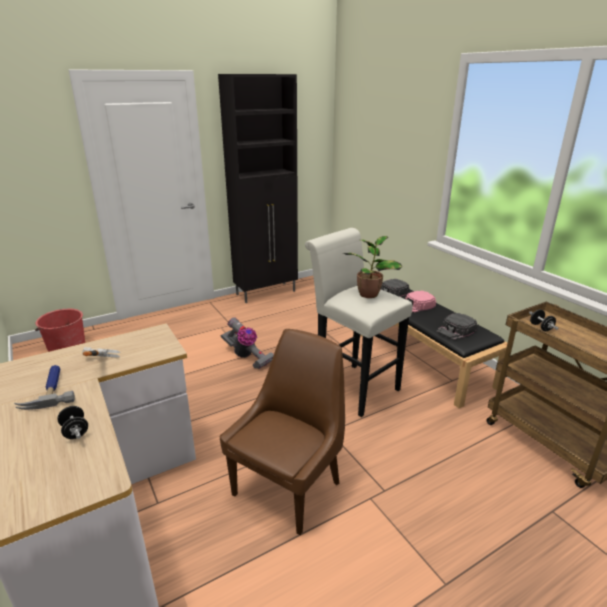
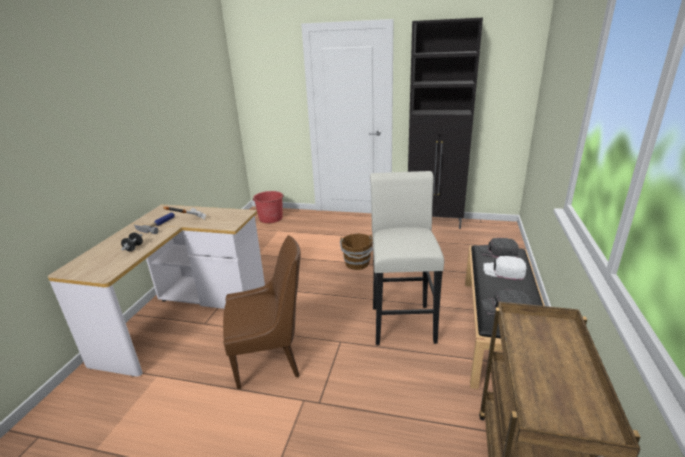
camera: 45 degrees right, 0 degrees up
(247, 356) = (357, 264): vacuum cleaner -> brown bucket
(369, 293) = (412, 236): potted plant -> none
(416, 305) = (504, 271): pink cap -> white cap
(541, 327) = (529, 331): black dumbbell -> none

